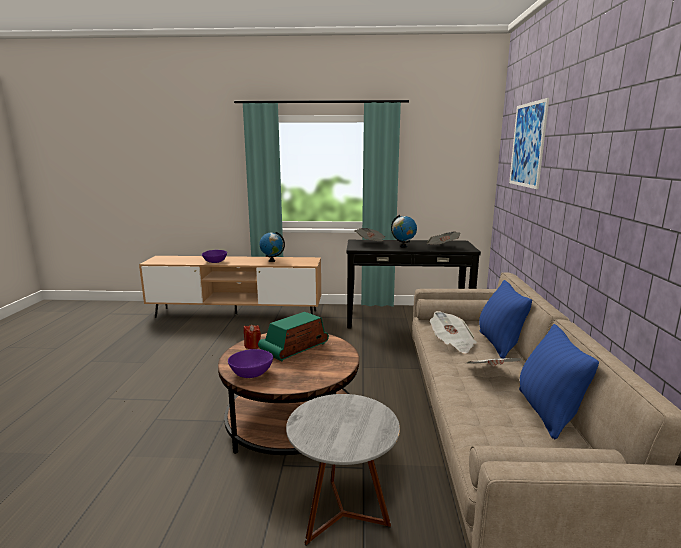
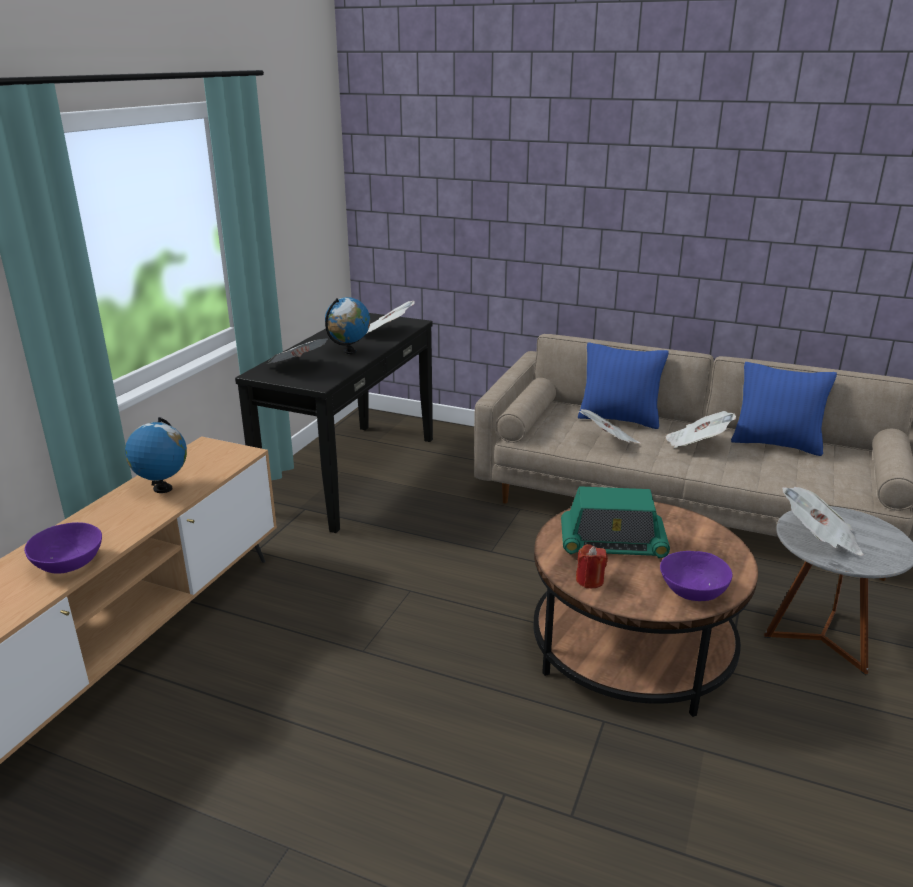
camera: 70 degrees left, 10 degrees up
(294, 348) = (612, 544): radio -> radio turned 60 degrees counterclockwise
(331, 410) = (819, 539): none -> newspaper
(527, 145) = (468, 150): picture -> none

